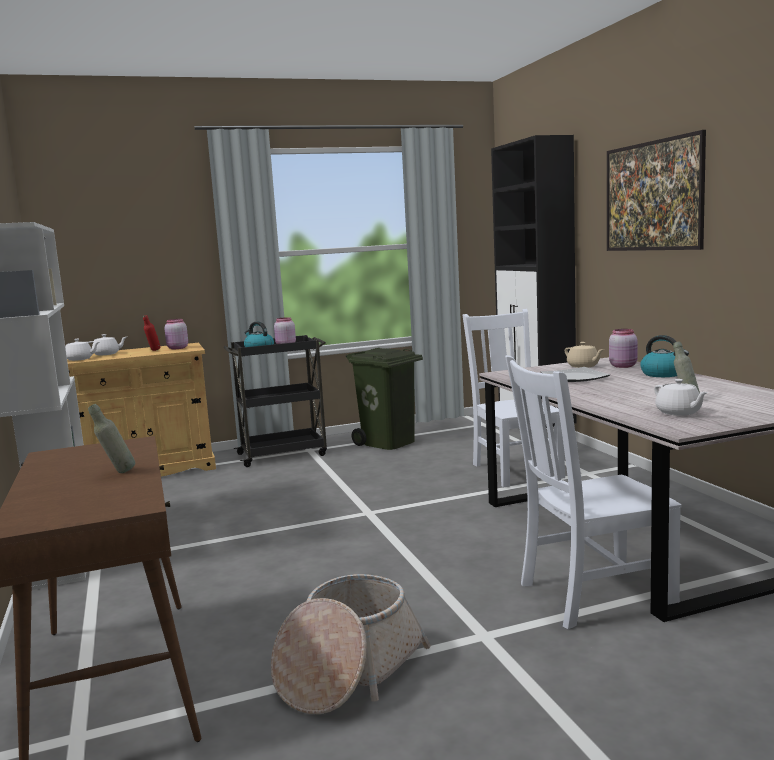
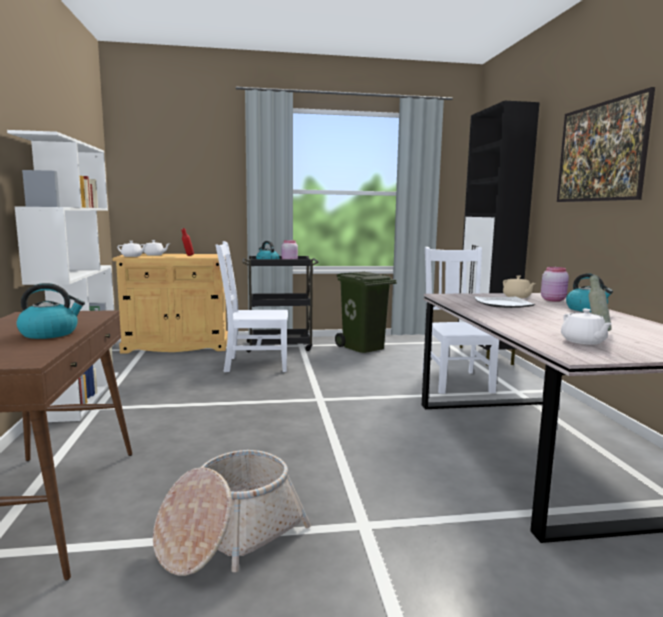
camera: 10 degrees right, 0 degrees up
(117, 473) = (50, 333): grey bottle -> kettle
(177, 348) = (206, 255): pink jar -> none
(591, 595) = (478, 502): white chair -> white chair (254, 364)

